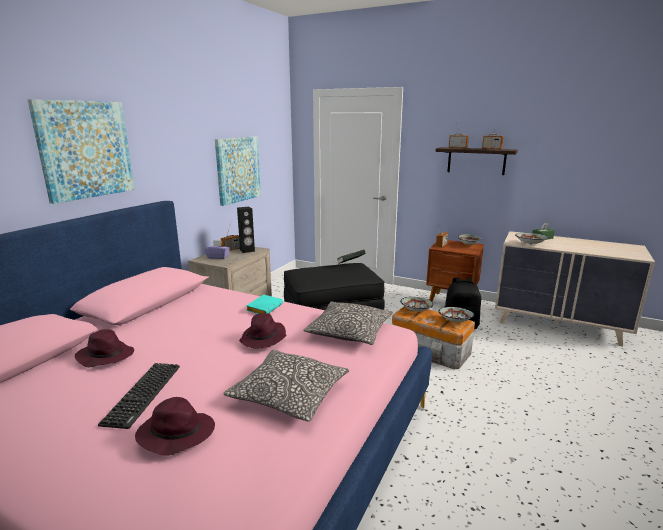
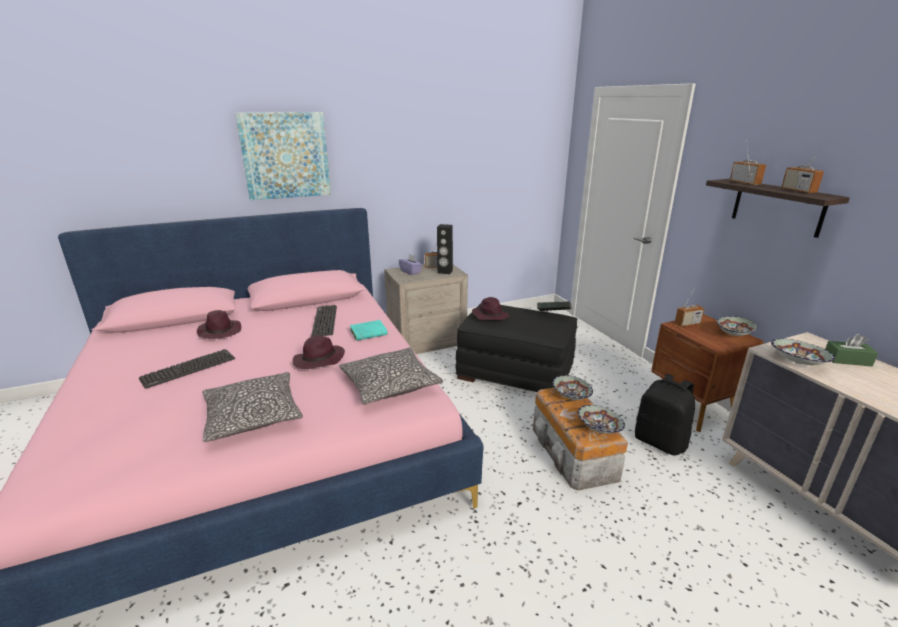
camera: 40 degrees right, 5 degrees up
(175, 434) = (151, 405): purple hat -> purple hat (489, 315)
(207, 312) = (324, 321): none -> keyboard
(238, 169) = (471, 182): picture -> none

